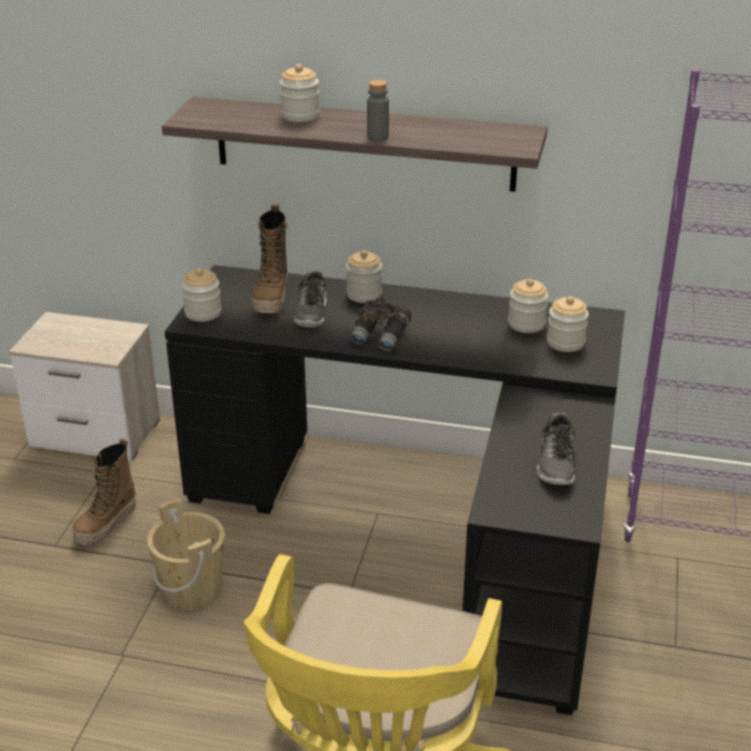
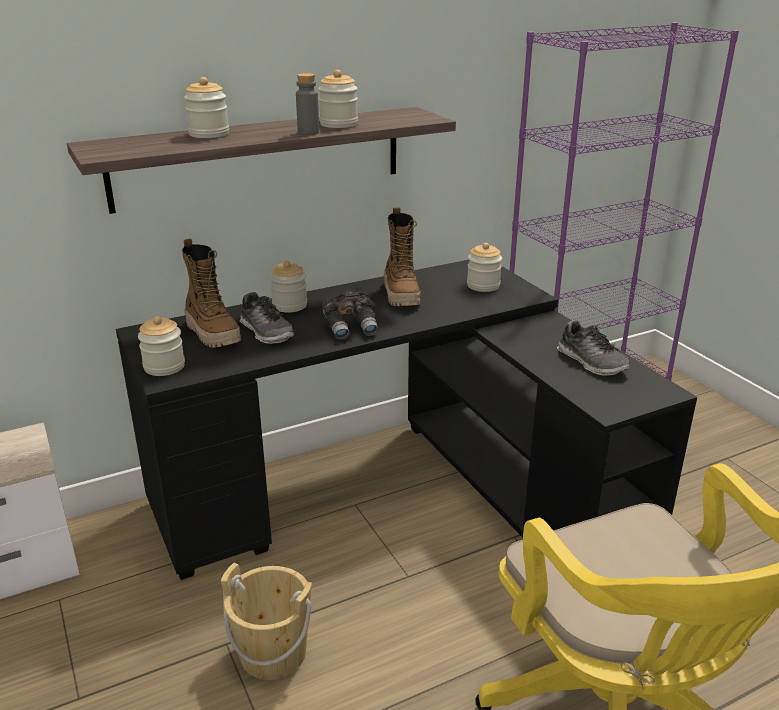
camera: 40 degrees left, 5 degrees down
(106, 524) = (116, 644): boot -> boot (401, 295)
(526, 324) = (439, 284): jar -> jar (338, 124)

